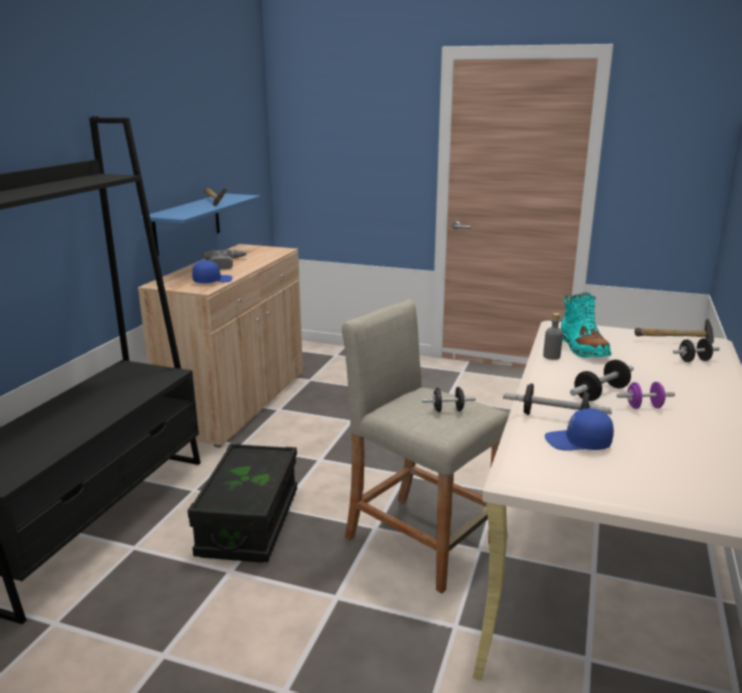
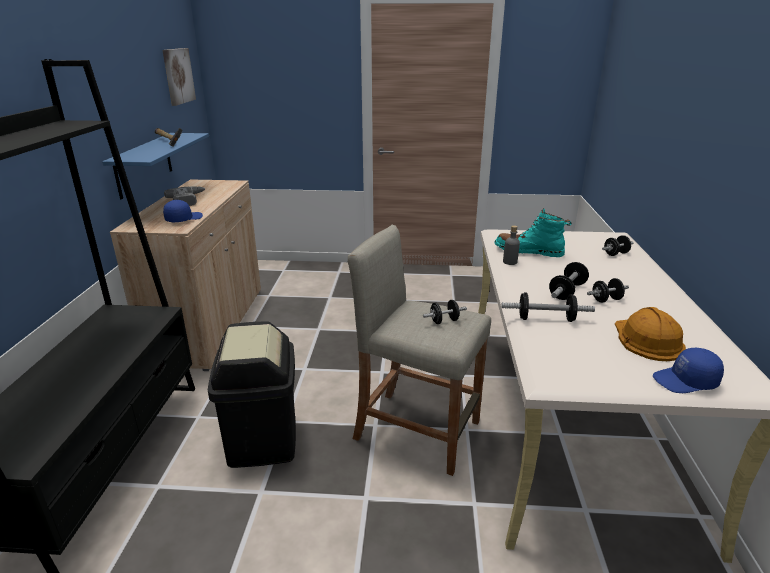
camera: 15 degrees left, 5 degrees up
(239, 135) = (178, 76): none -> picture
(249, 523) = (262, 440): black storage box -> black trash can
(578, 443) = (578, 340): blue cap -> blue cap (685, 381)
(582, 348) = (528, 251): turquoise boot -> turquoise boot turned 135 degrees clockwise
(644, 407) = (606, 300): purple dumbbell -> black dumbbell
(665, 452) = (647, 339): none -> orange hard hat
(675, 341) = (592, 238): hammer -> none

